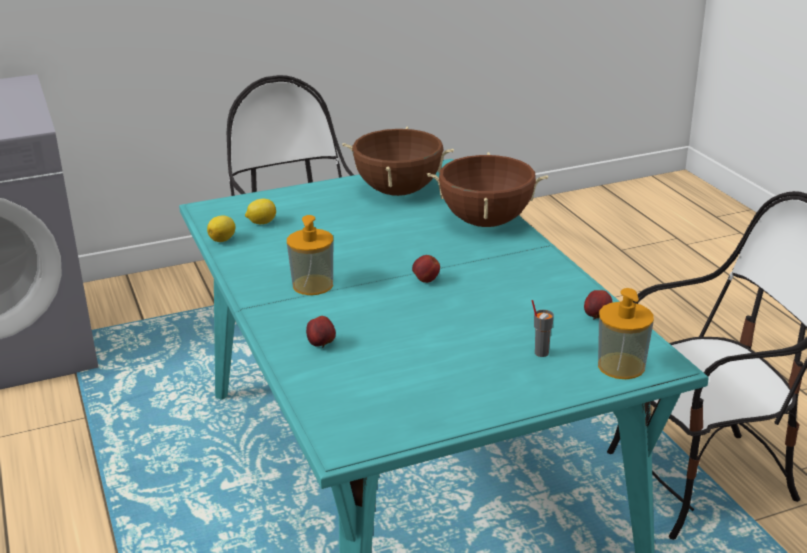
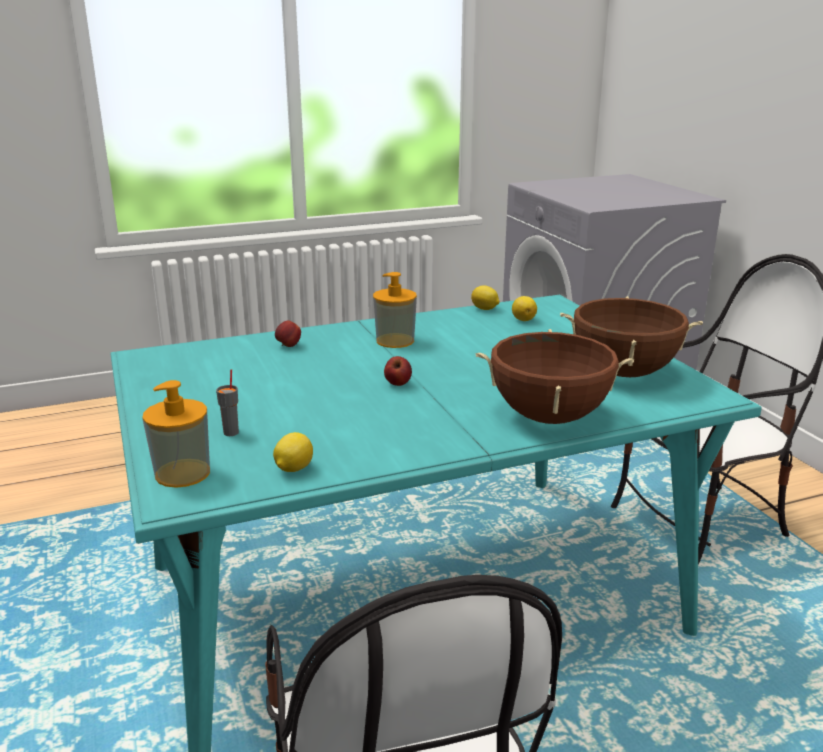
camera: 90 degrees right, 5 degrees down
(597, 317) = (293, 469): apple -> lemon

